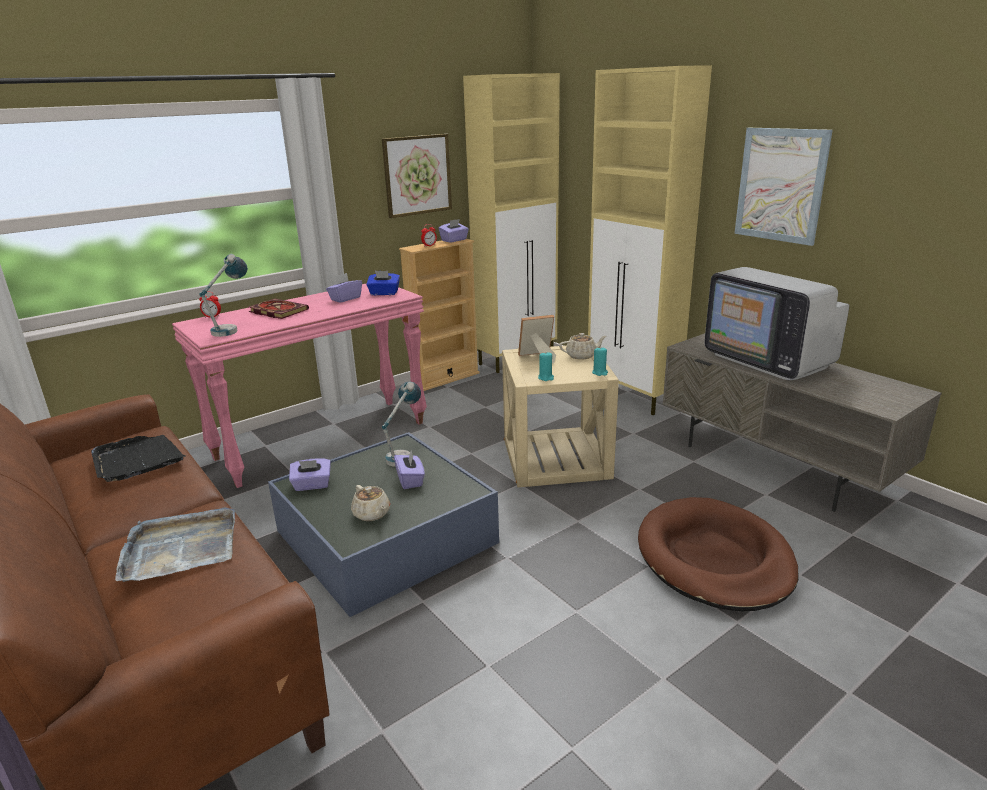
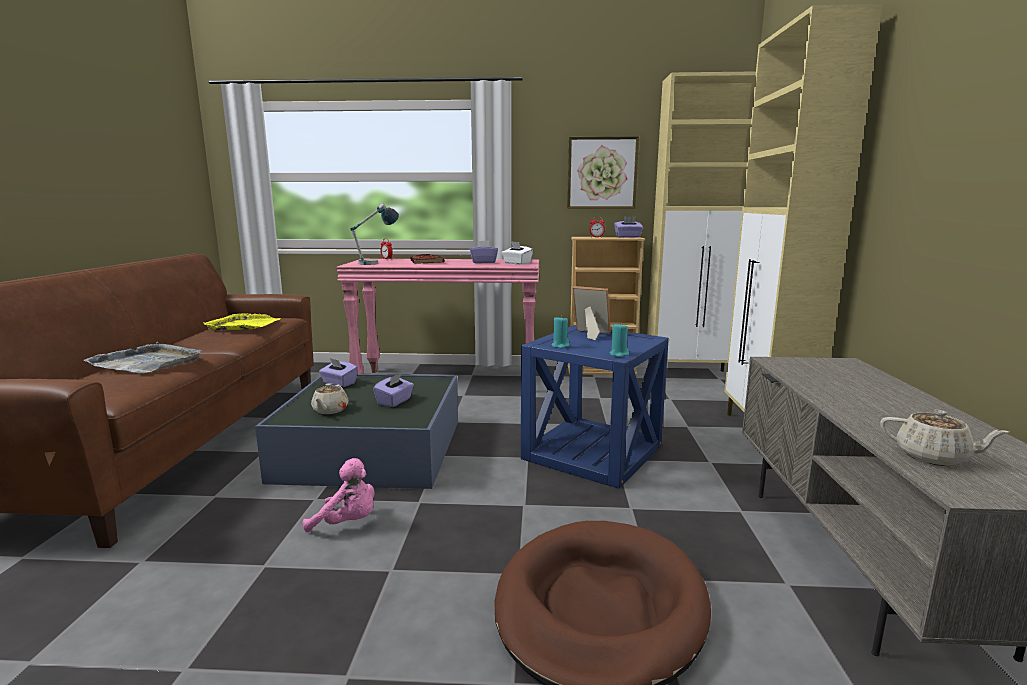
camera: 40 degrees right, 10 degrees down
(138, 460) = (244, 325): black tray -> yellow tray
(384, 293) = (517, 263): blue tissue box -> white tissue box
(404, 454) = (425, 387): table lamp -> none
(486, 602) = (347, 523): none -> pink plush toy
(555, 459) = (592, 452): beige side table -> blue side table
(582, 356) = (634, 341): beige teapot -> beige teapot (933, 457)
(768, 360) = (865, 394): television -> none
(780, 185) = (946, 145): picture -> none

